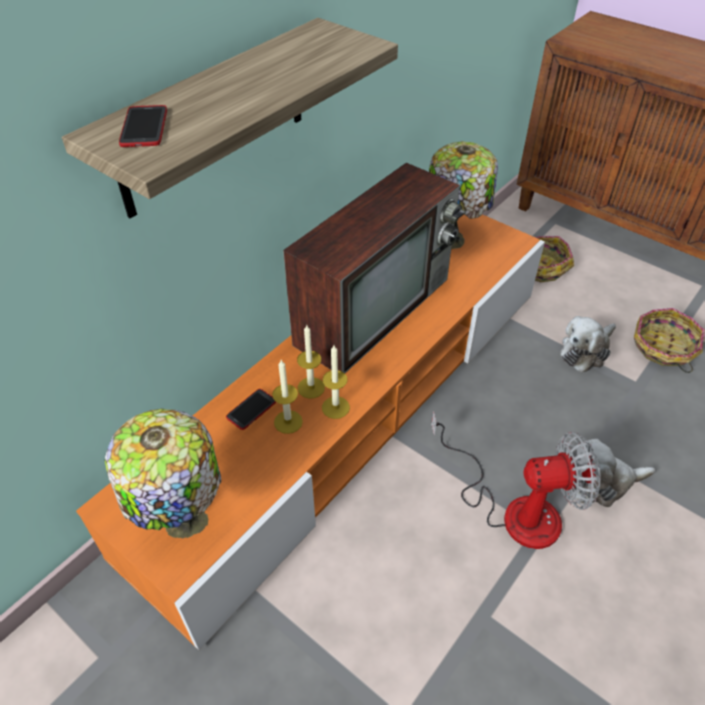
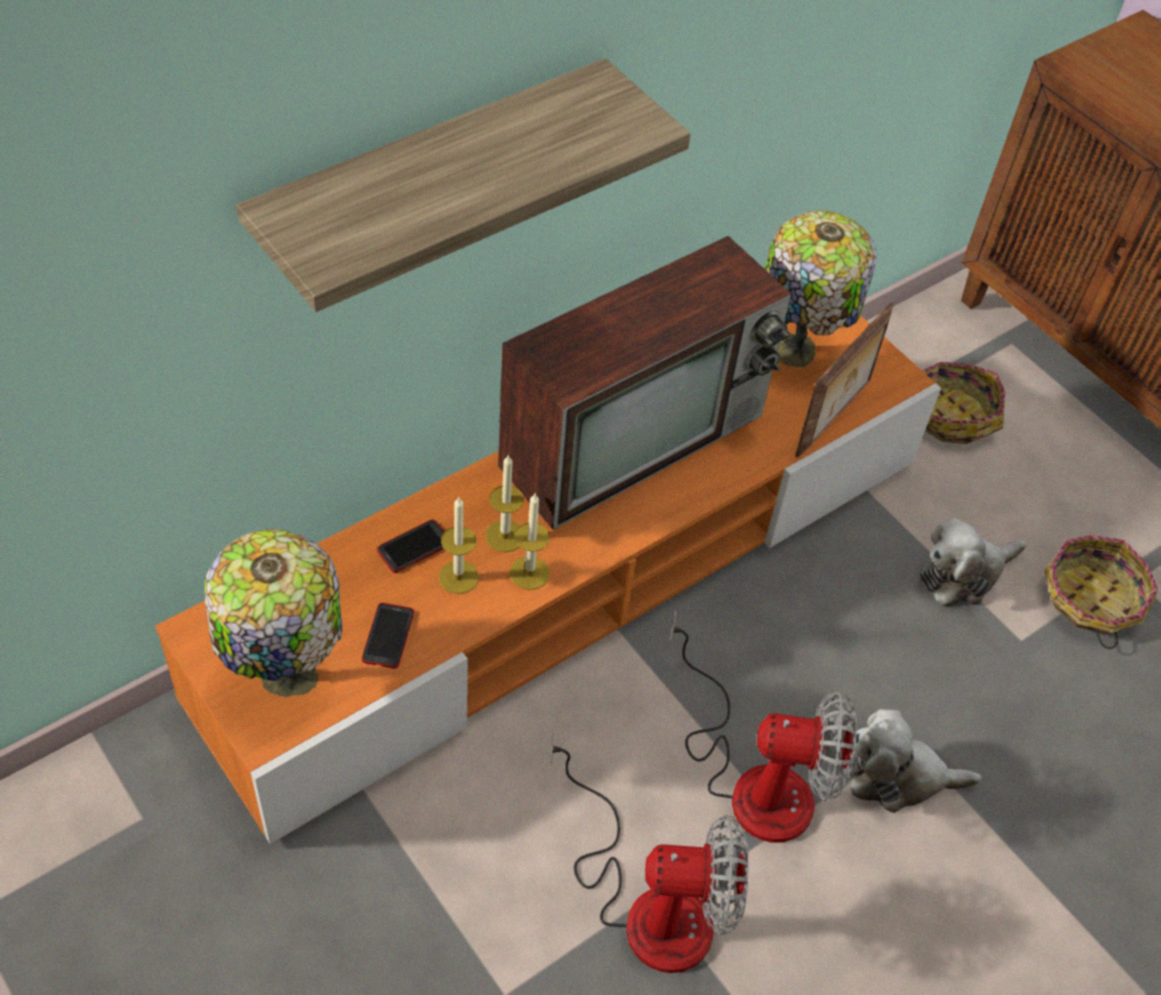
camera: 10 degrees right, 5 degrees up
(144, 127) = (332, 212): phone -> phone (388, 636)
(478, 614) = (648, 902): none -> fan
(491, 271) = (835, 418): none -> picture frame

